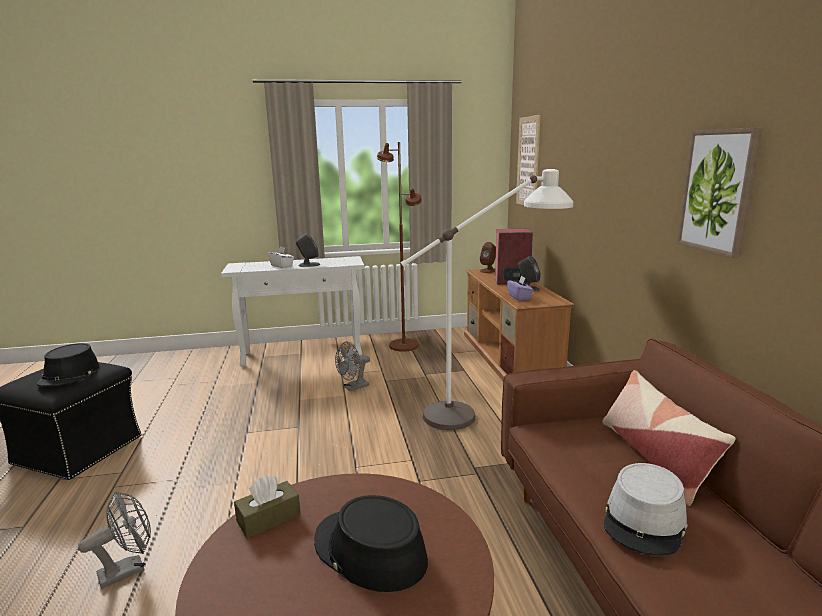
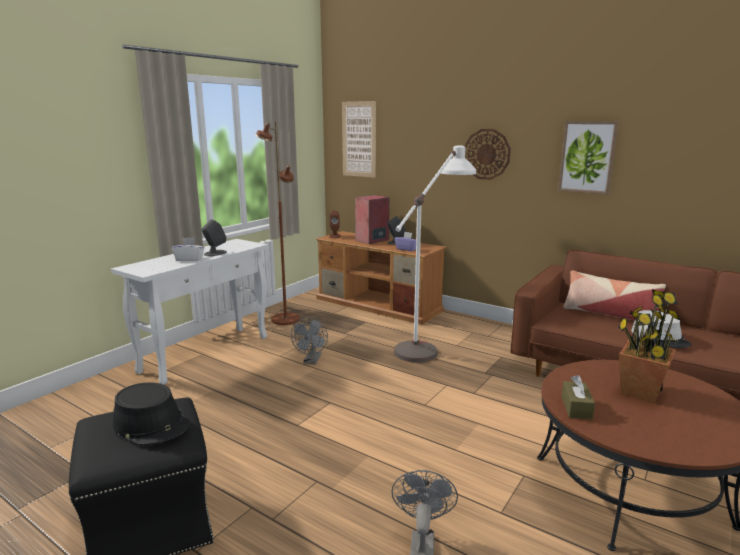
camera: 45 degrees left, 0 degrees up
(369, 551) = (640, 392): black hat -> potted plant
(616, 183) = (486, 154): none -> wall clock

